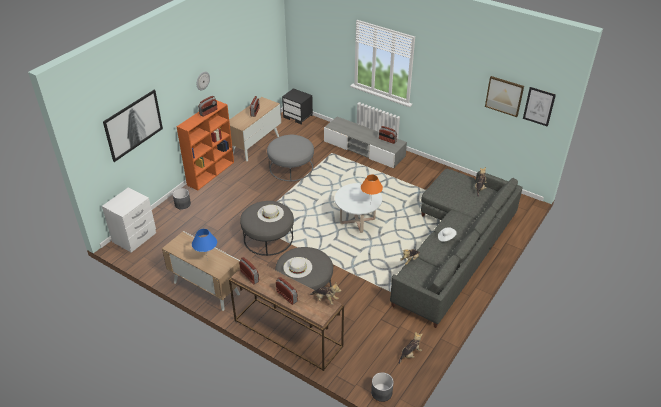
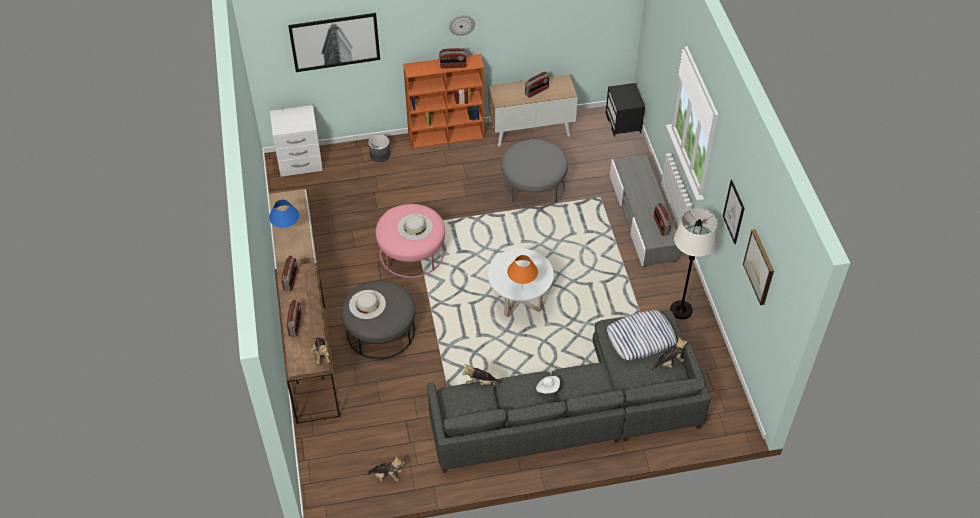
camera: 45 degrees right, 10 degrees up
(268, 238) = (411, 252): grey ottoman -> pink ottoman
(381, 393) = (317, 486): grey planter -> none
(435, 175) = (681, 310): none -> white floor lamp
(453, 187) = (640, 338): none -> pillow
(539, 106) = (779, 310): picture -> picture (733, 212)

